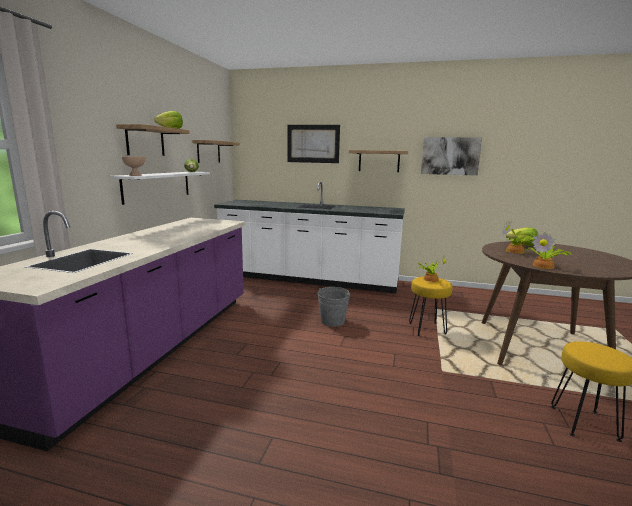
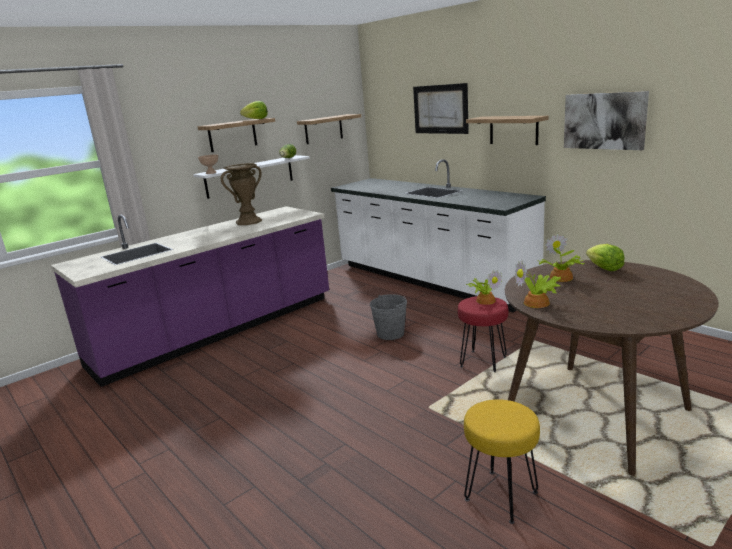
camera: 35 degrees right, 5 degrees up
(177, 228) = (248, 222): none -> brown vase
(426, 328) = (483, 361): yellow stool -> red stool

